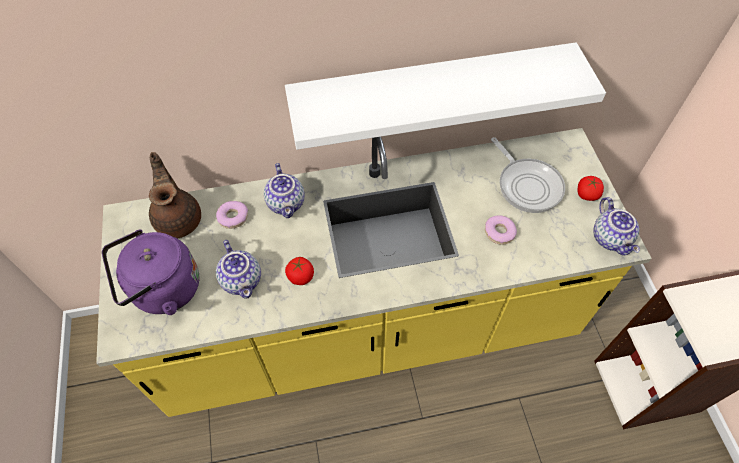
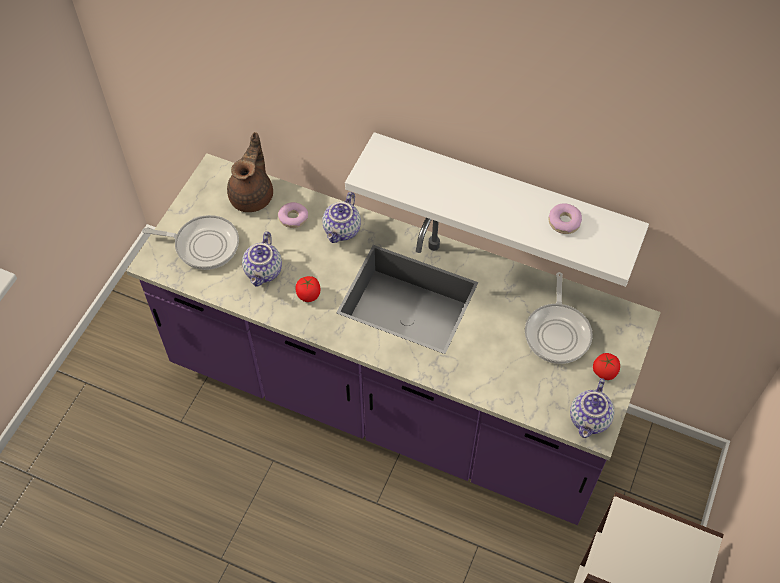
camera: 35 degrees right, 0 degrees up
(162, 290) = (203, 245): purple kettle -> frying pan
(369, 328) = (389, 397): yellow counter -> purple counter
(499, 232) = (495, 356): donut -> donut (564, 222)

